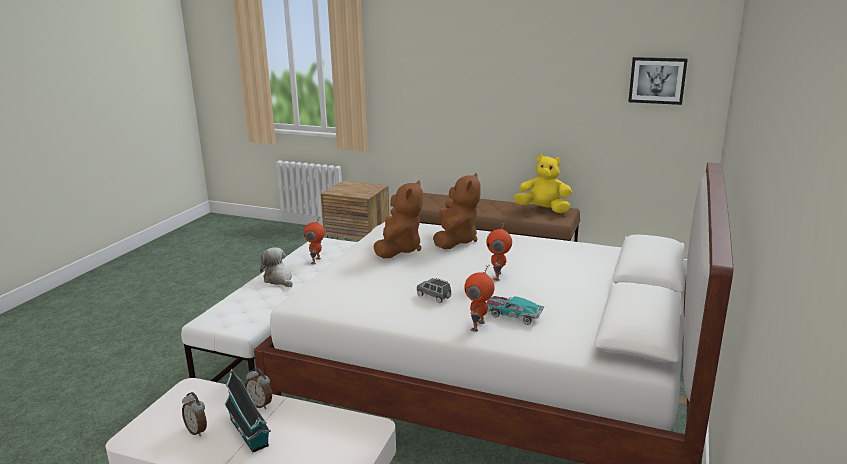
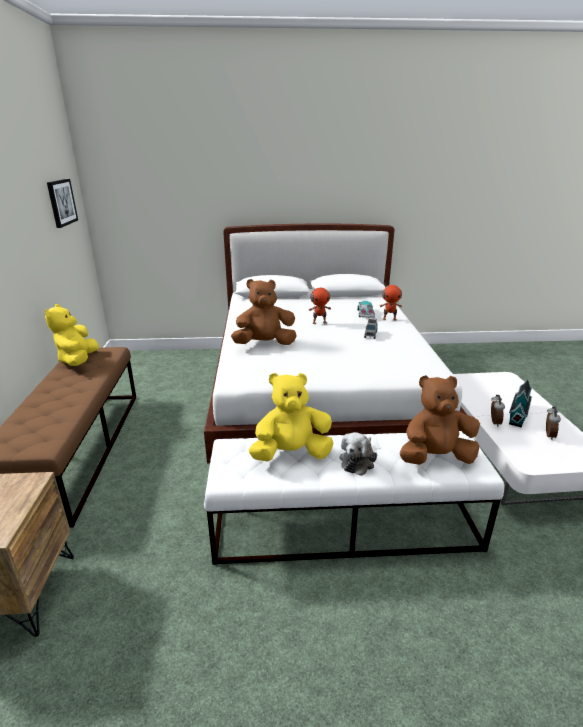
camera: 115 degrees left, 5 degrees up
(316, 261) = (291, 454): toy robot -> yellow plush toy
(399, 249) = (303, 361): brown plush toy -> brown plush toy (435, 457)

